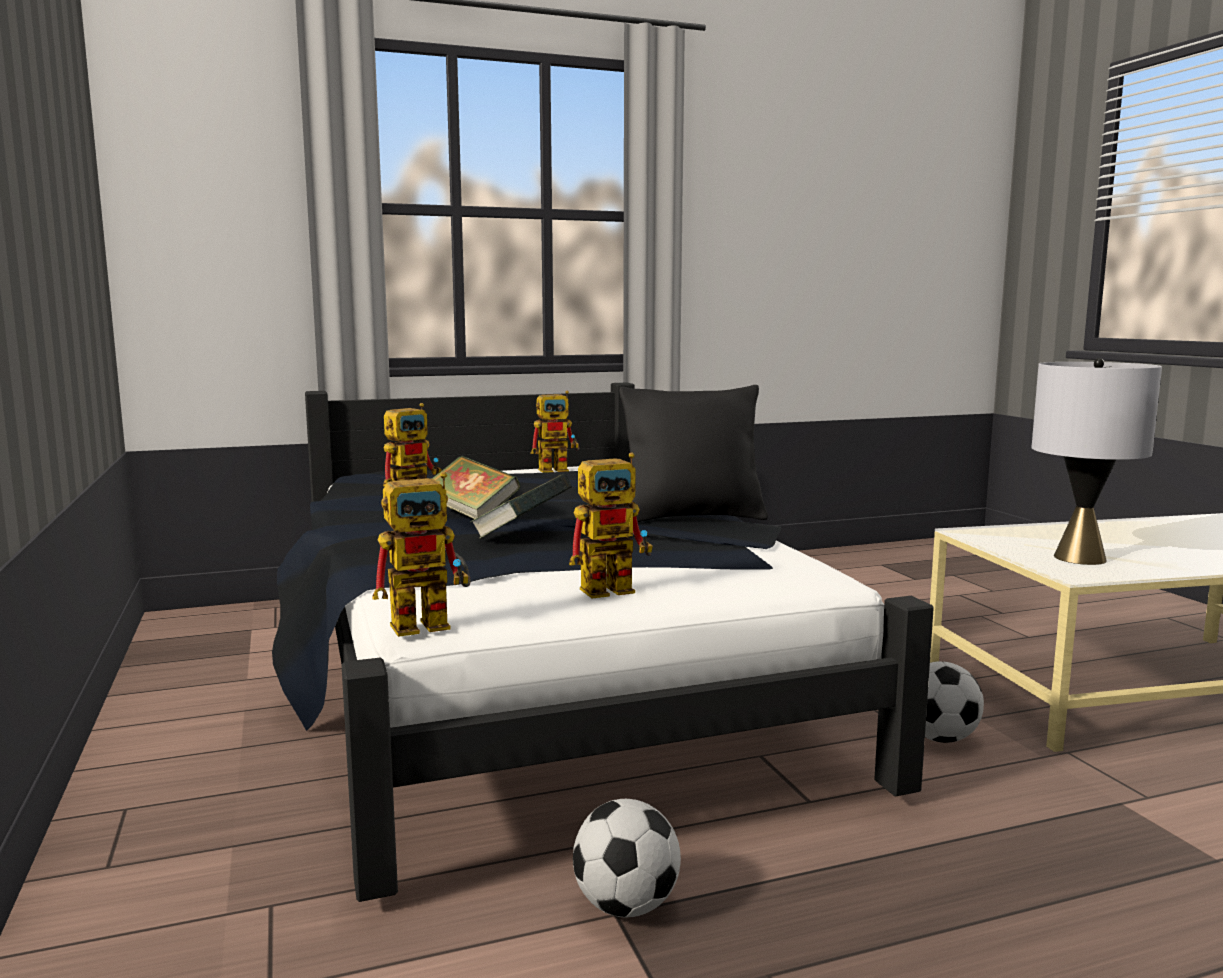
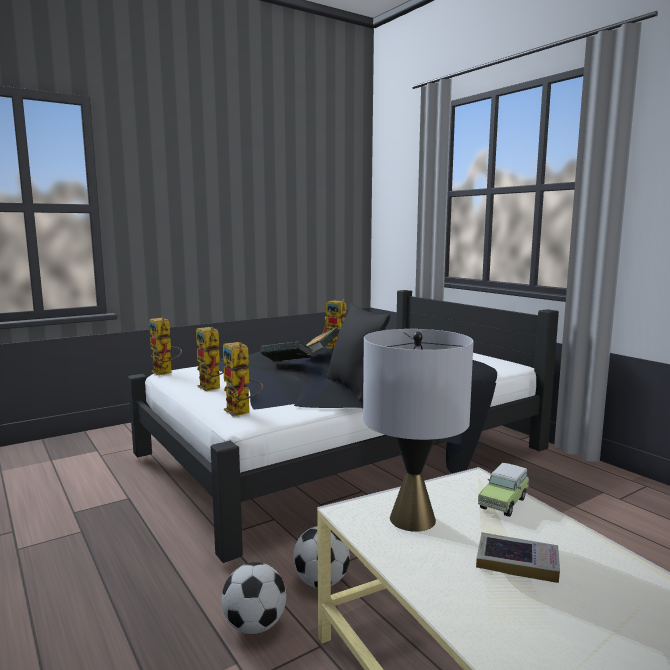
camera: 75 degrees right, 0 degrees up
(559, 469) = (484, 359): toy robot -> toy robot (242, 412)
(627, 907) = (133, 499): football -> football (254, 626)
(1023, 532) = (504, 502): none -> toy car
(1140, 543) = (517, 562): none -> book

